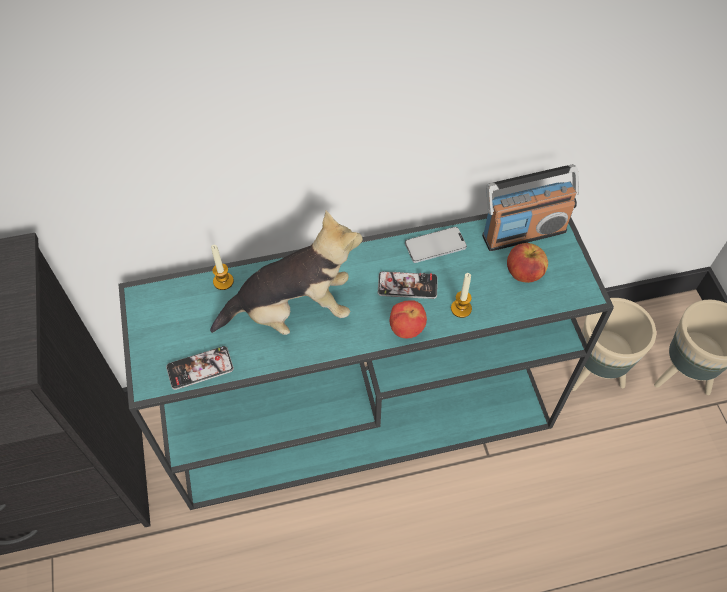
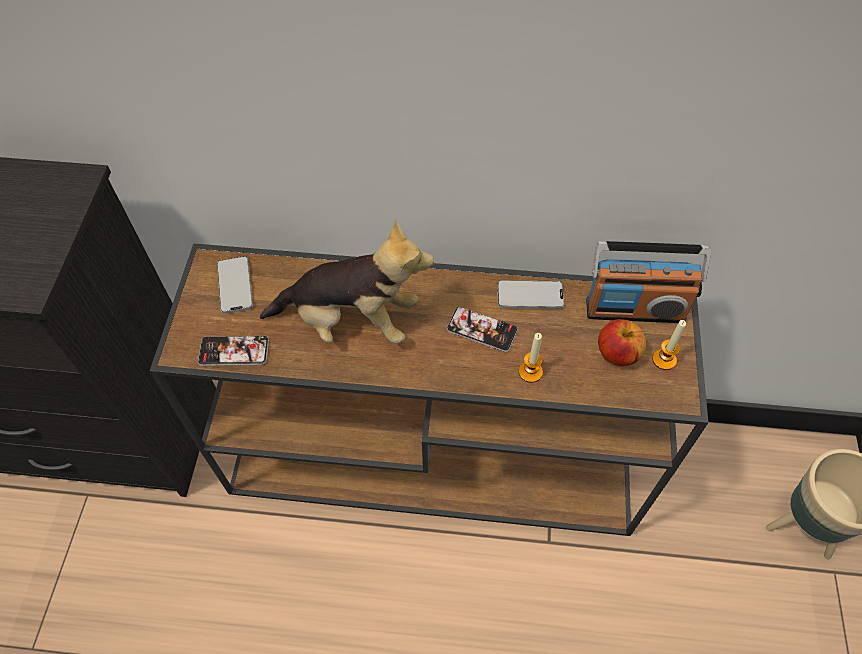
camera: 20 degrees right, 0 degrees up
(175, 310) = (235, 285): none -> phone
(223, 281) = (294, 270): candle -> candle (664, 359)
(367, 416) = (436, 458): turquoise console table -> brown console table
(407, 329) = (462, 376): apple -> none
(593, 374) = (699, 493): beige planter -> none

